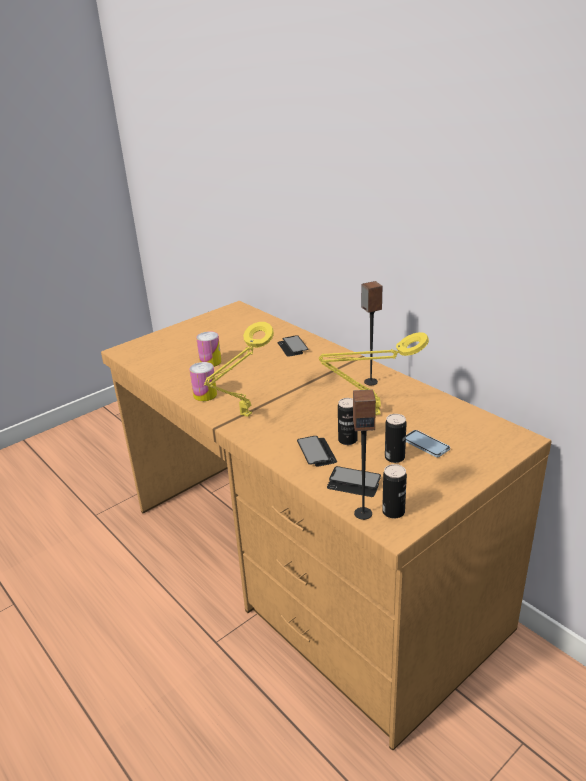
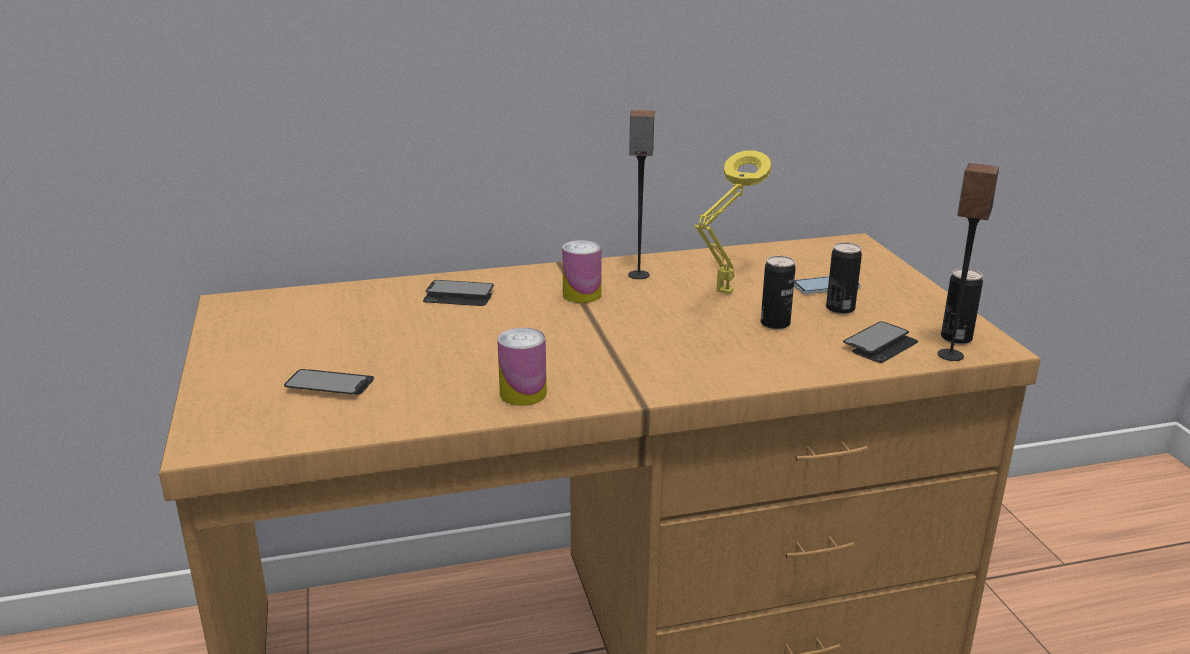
camera: 65 degrees left, 5 degrees down
(210, 362) = (407, 366): can -> can (582, 295)
(244, 416) = (635, 376): yellow table lamp -> none
(316, 452) = (788, 349): phone -> phone (330, 385)

